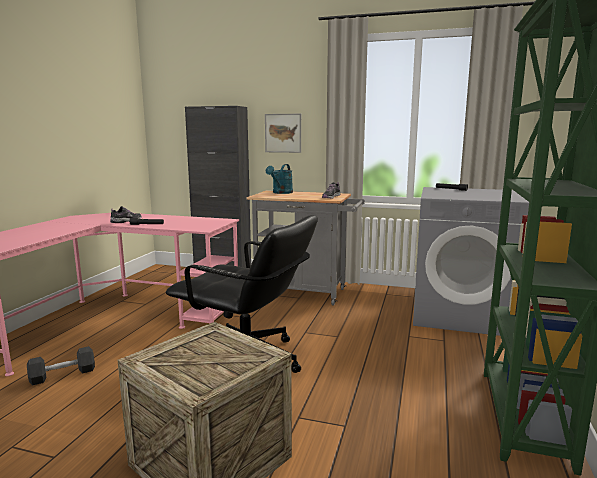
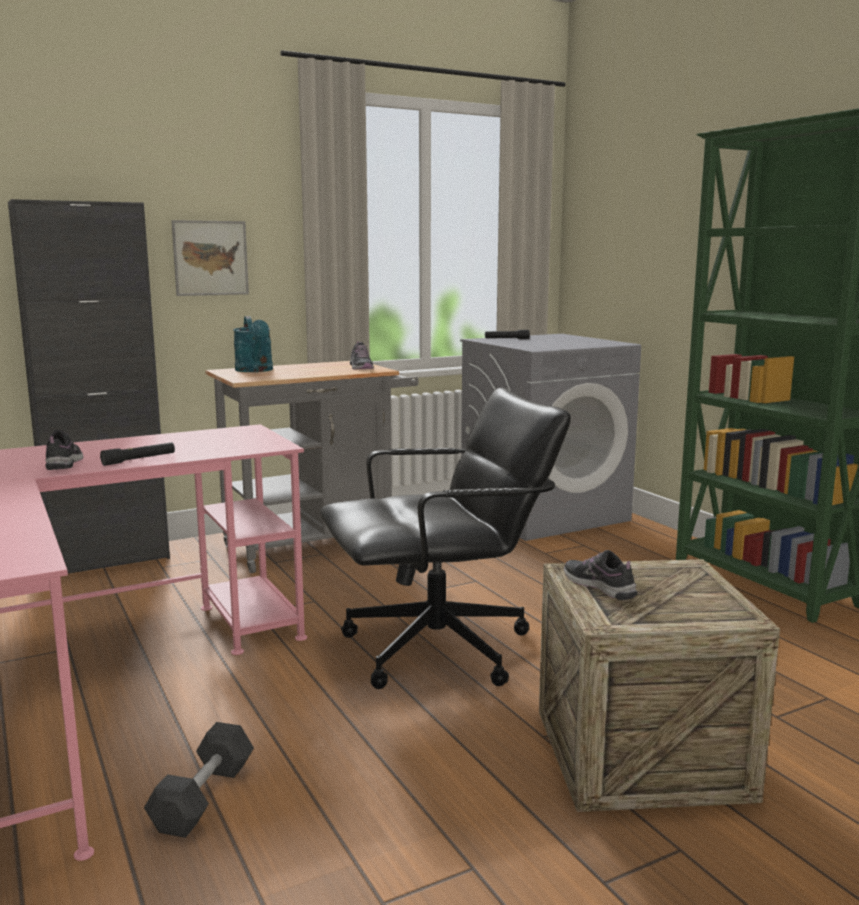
camera: 45 degrees left, 0 degrees up
(195, 342) = (599, 587): none -> shoe

